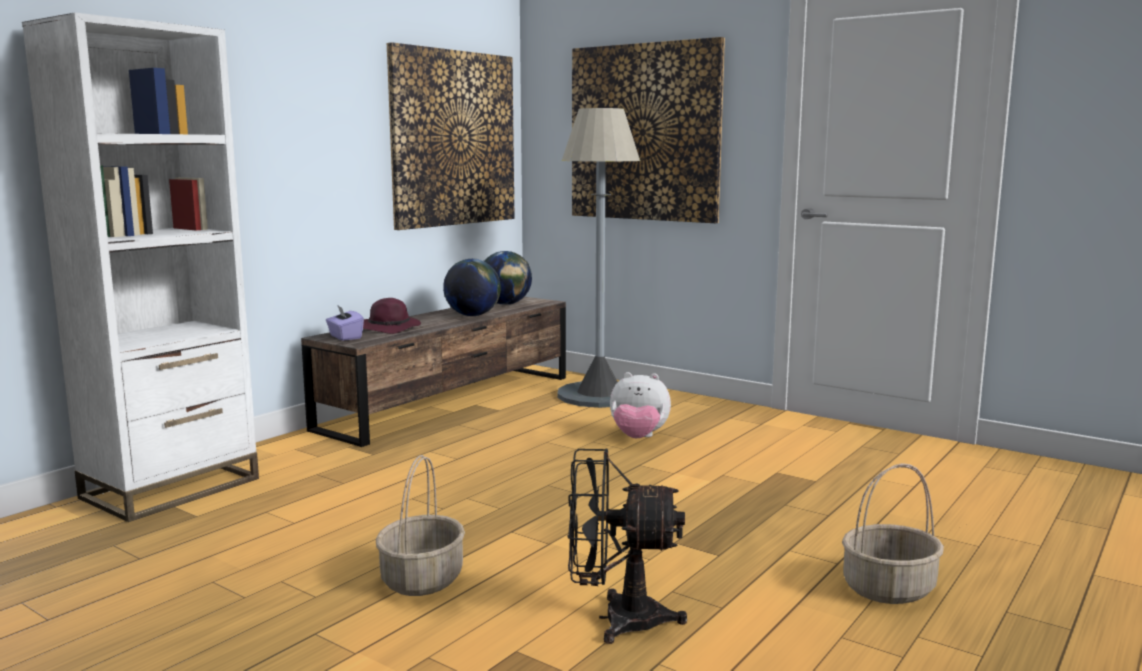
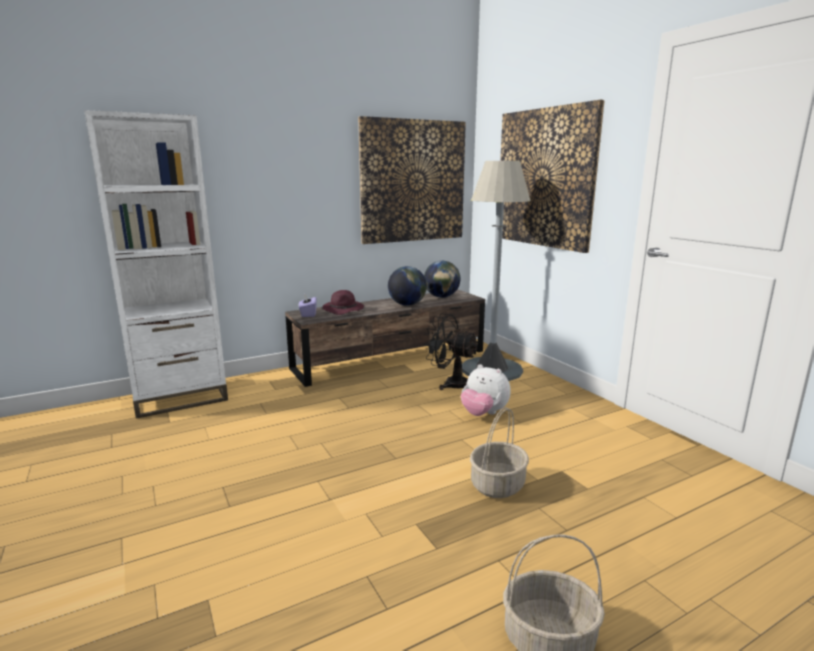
camera: 25 degrees right, 5 degrees up
(421, 579) = (224, 509): basket -> basket (497, 484)
(616, 619) = (300, 592): black fan -> black fan (450, 384)

